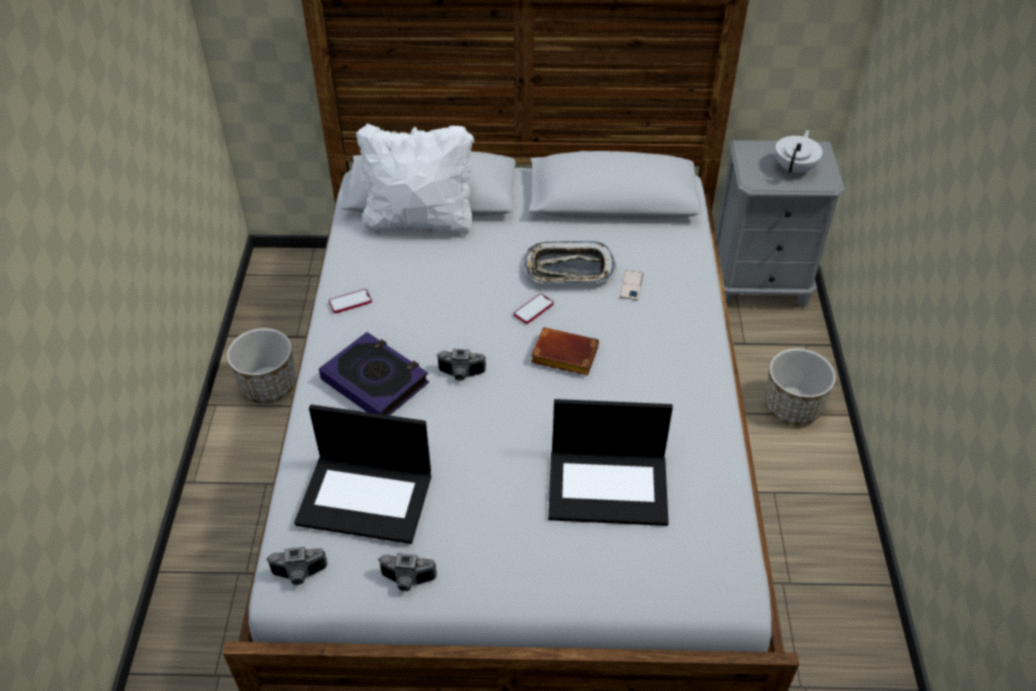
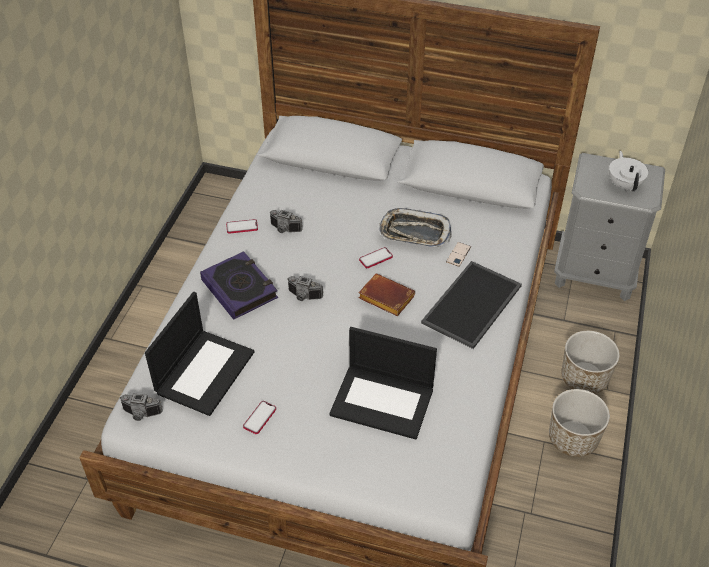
camera: 15 degrees right, 0 degrees up
(268, 386) = (184, 280): planter -> planter (573, 438)
(367, 497) = (204, 371): laptop -> laptop turned 90 degrees counterclockwise
(407, 582) = (213, 436): camera -> camera (284, 230)
(420, 223) = (314, 176): white pillow -> none
(460, 543) = (259, 418): none -> phone
(672, 344) = (473, 305): none -> tray
(795, 168) = (624, 184): white teapot -> white teapot turned 45 degrees counterclockwise

